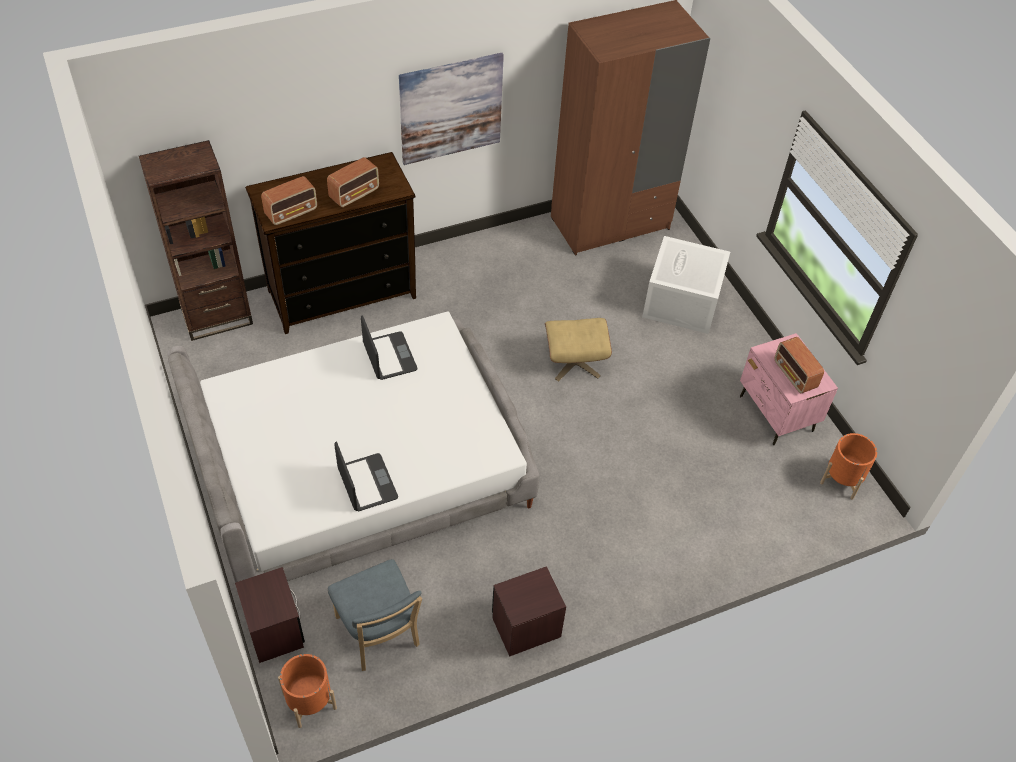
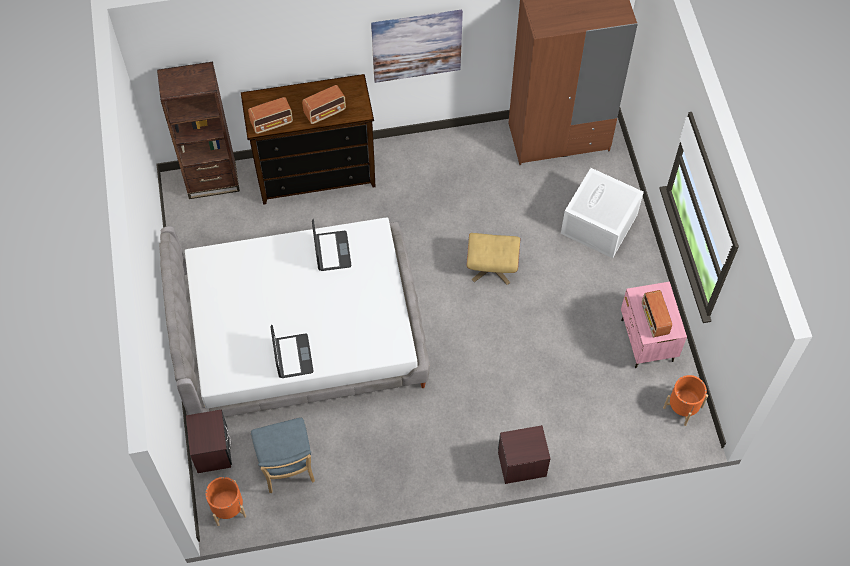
camera: 15 degrees right, 10 degrees up
(526, 627) = (396, 482): brown nightstand -> brown nightstand (521, 464)

